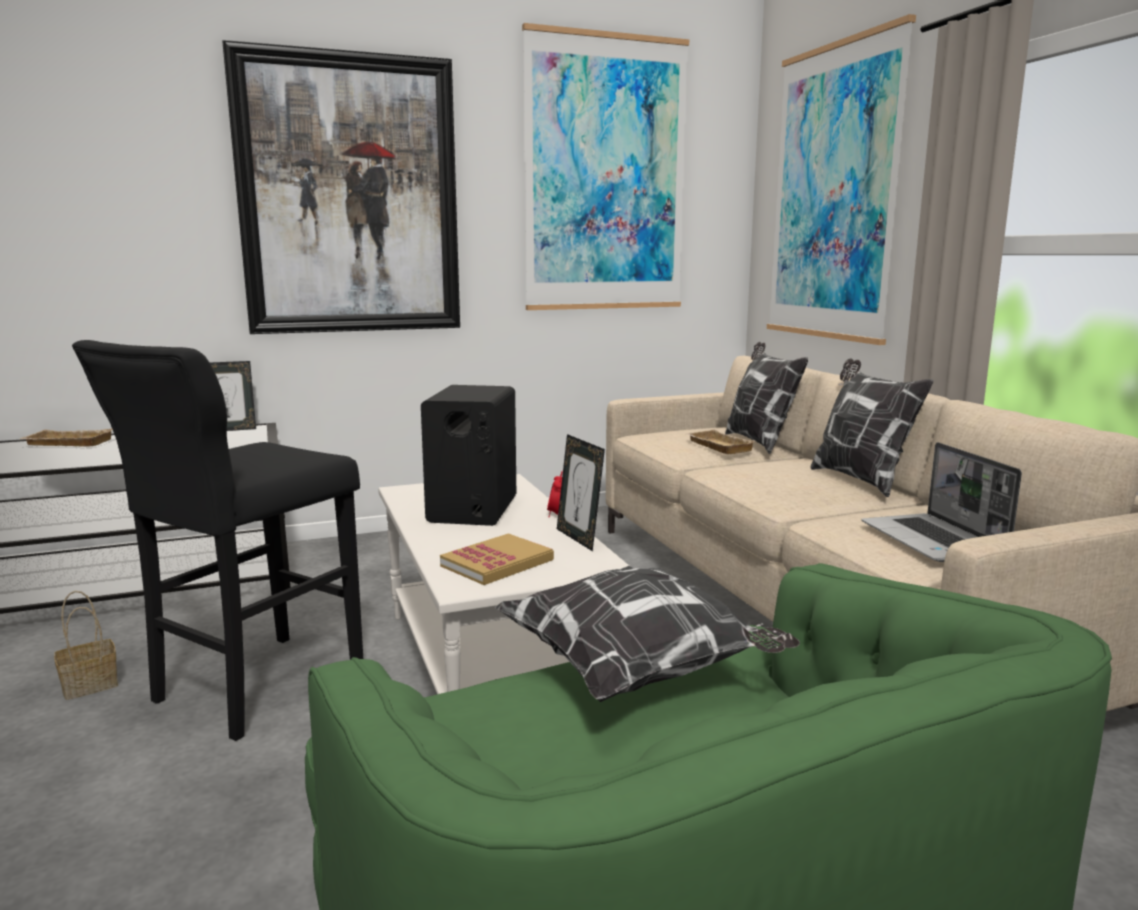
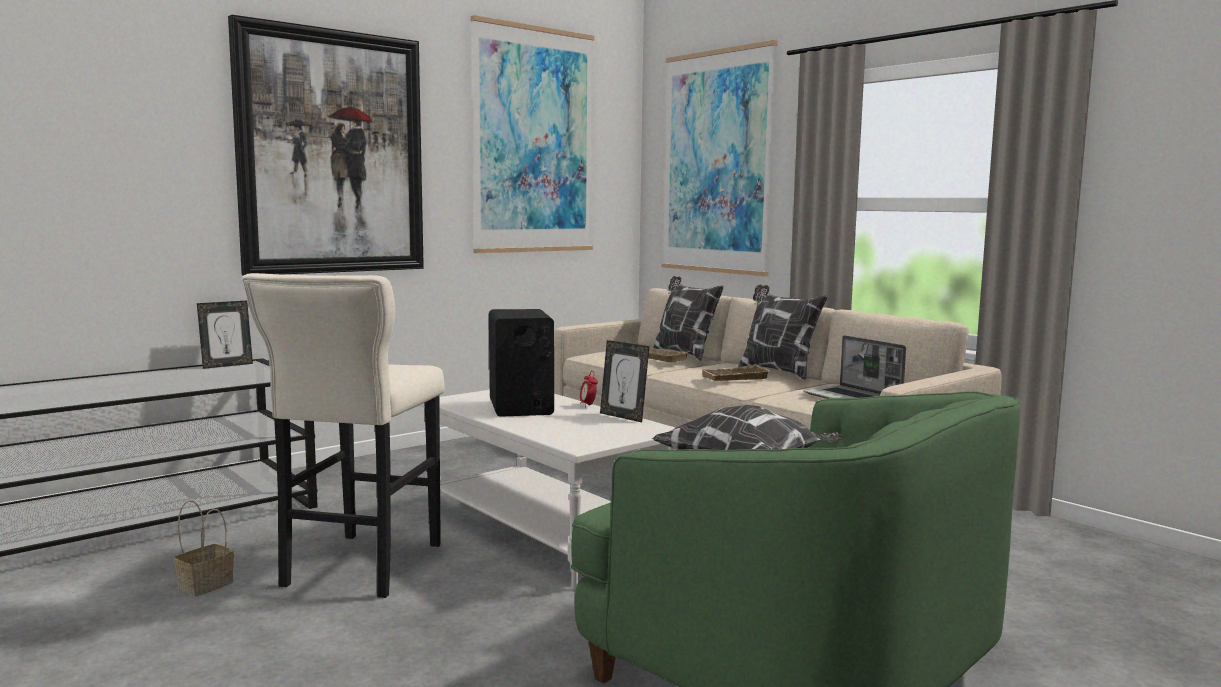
camera: 20 degrees left, 5 degrees down
(67, 443) = (81, 383): beige tray -> beige tray (735, 378)
(252, 688) = (360, 568): black stool -> beige stool
(497, 563) = (585, 433): book -> none

